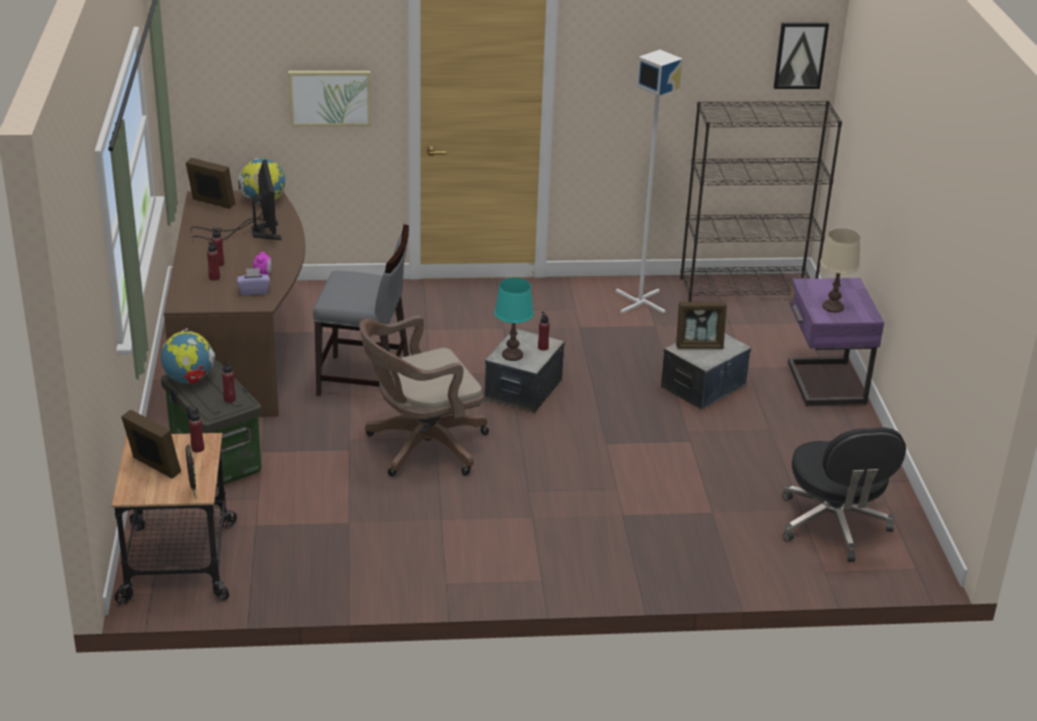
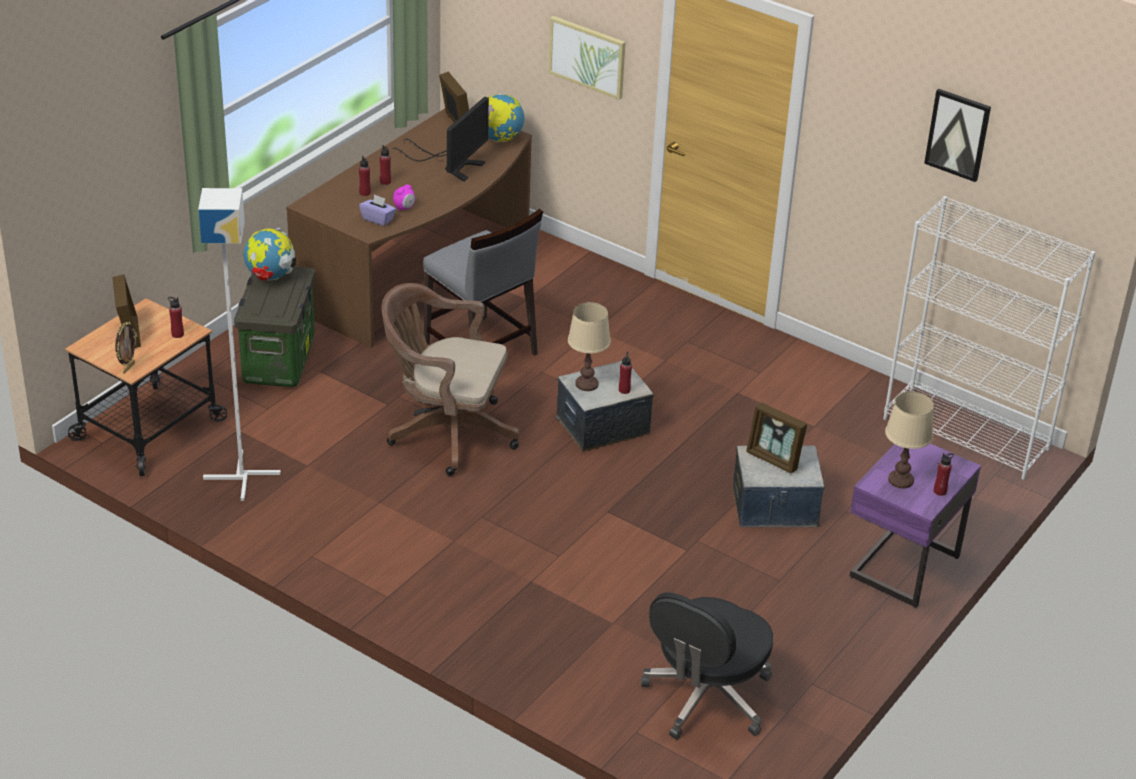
camera: 40 degrees right, 5 degrees up
(230, 399) = (278, 307): red bottle -> red bottle (940, 491)
(512, 355) = (586, 384): turquoise table lamp -> beige table lamp
(640, 301) = (834, 395): white floor lamp -> white floor lamp (243, 475)
(747, 289) = (967, 434): black bookcase -> white bookcase
(800, 55) = (1070, 185): picture -> picture (958, 134)

